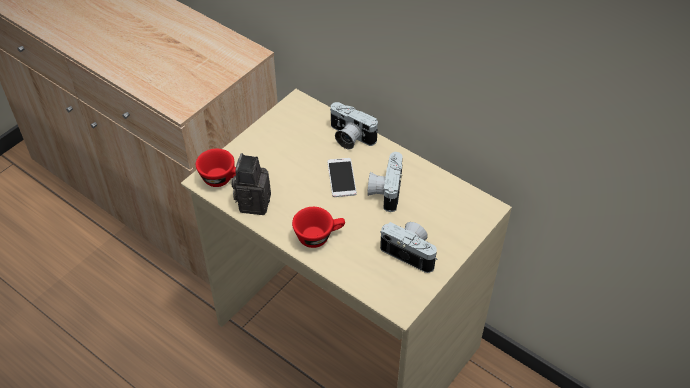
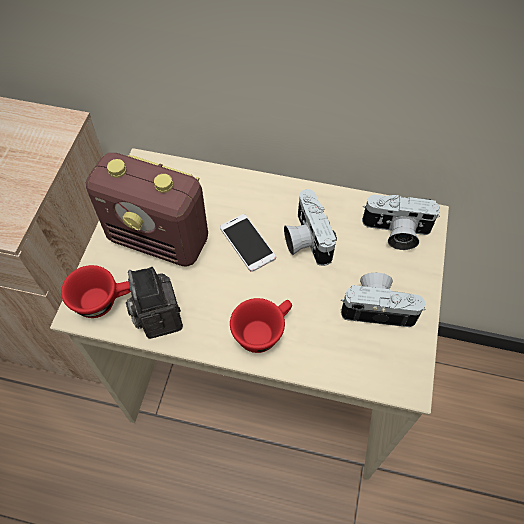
camera: 25 degrees left, 10 degrees up
(281, 154) = (159, 239): none -> radio
(349, 137) = (228, 188): camera -> camera (395, 232)

